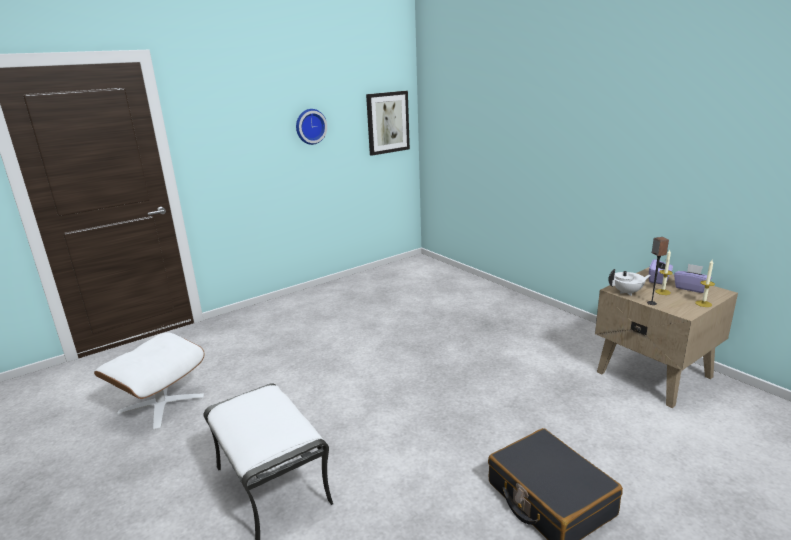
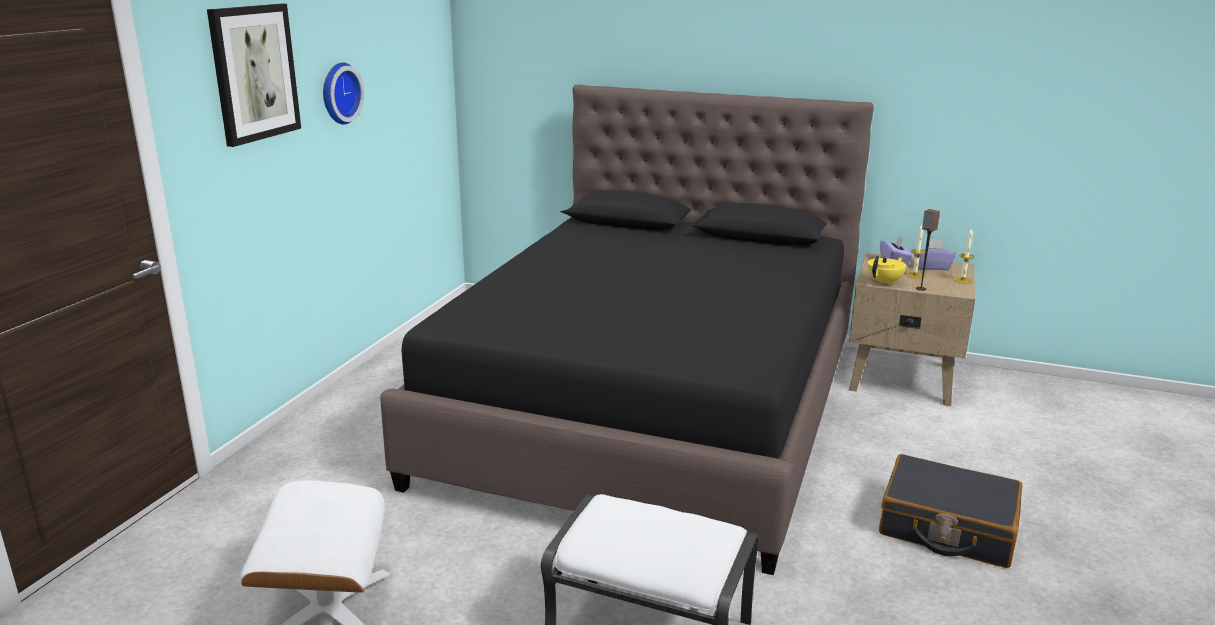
camera: 35 degrees left, 0 degrees up
(387, 122) = (424, 82): picture -> picture (254, 73)
(441, 347) = (652, 409): none -> black bed
(627, 292) = (885, 282): white teapot -> yellow teapot

